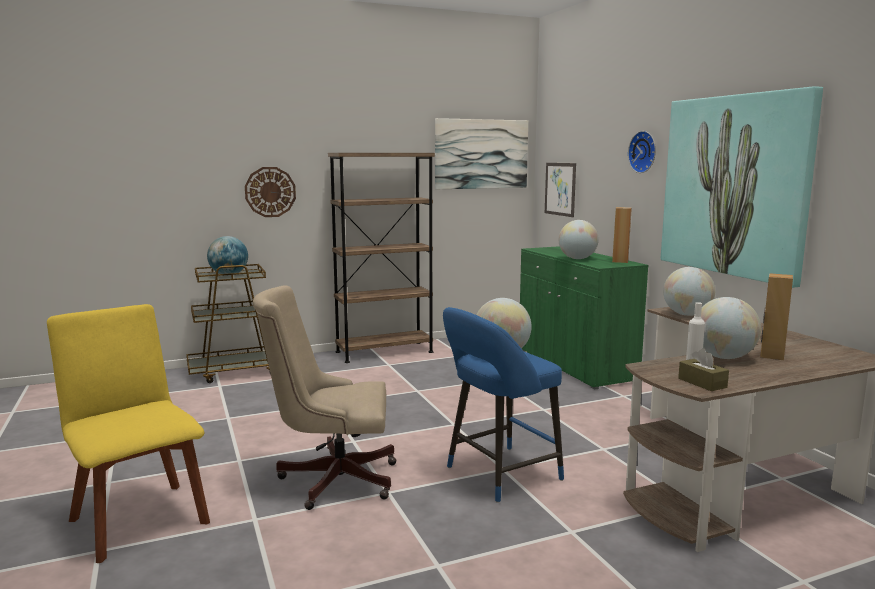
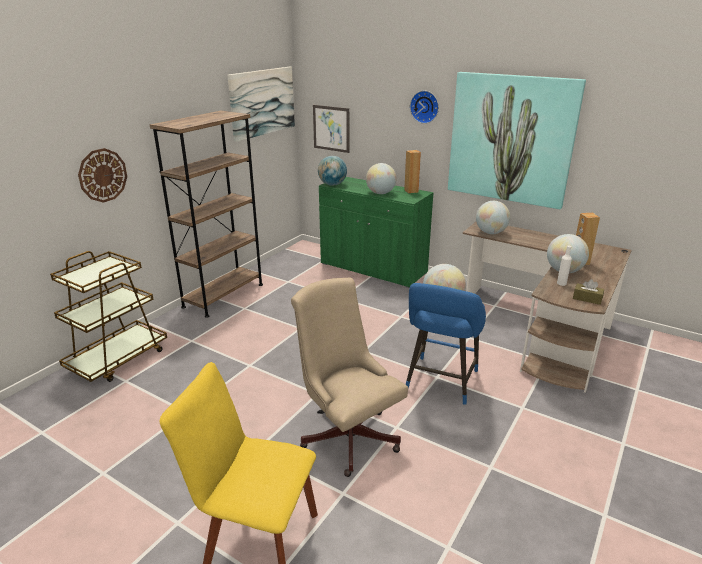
camera: 35 degrees left, 15 degrees up
(229, 275) = (97, 273): globe -> globe (332, 184)
(331, 479) = (347, 434): beige office chair -> beige office chair turned 90 degrees clockwise

